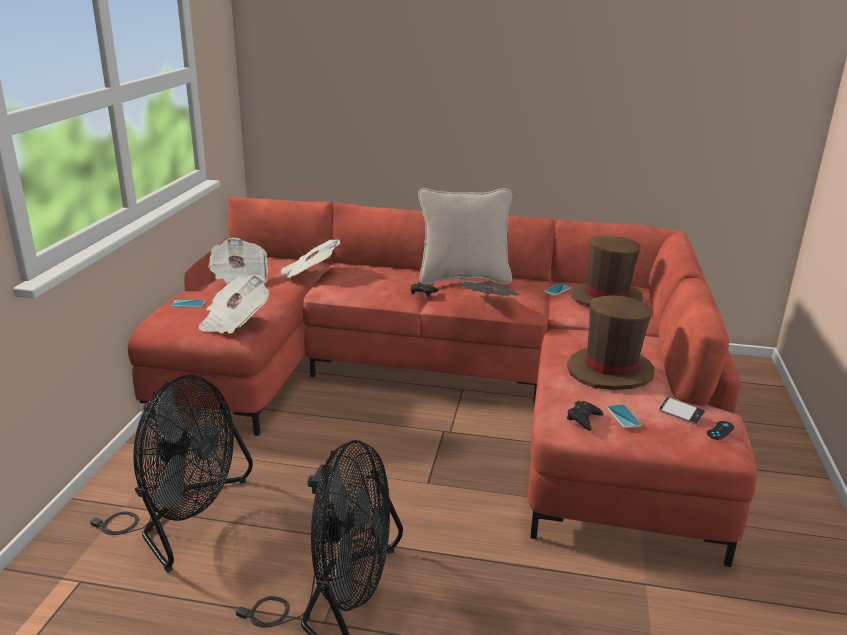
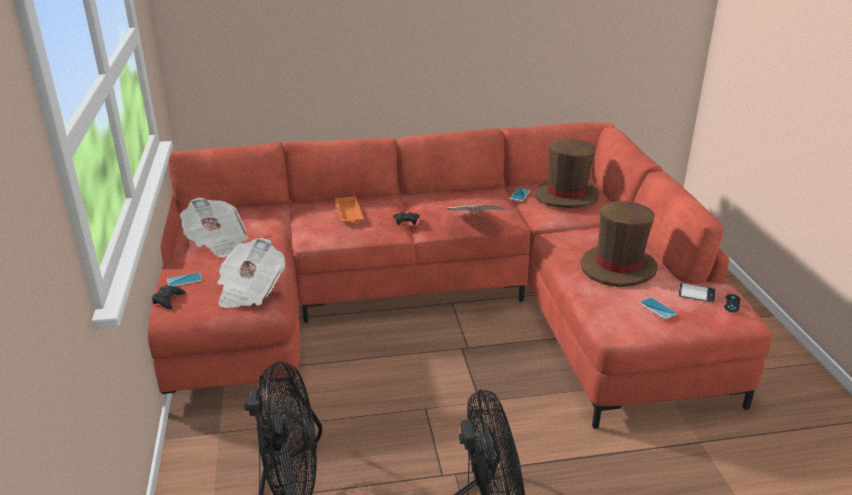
camera: 20 degrees left, 5 degrees up
(309, 273) = (281, 220): newspaper -> none
(374, 278) = (349, 213): none -> orange tray
(463, 278) = (431, 198): beige pillow -> none
(583, 418) = (629, 318): black game controller -> black game controller (168, 300)

